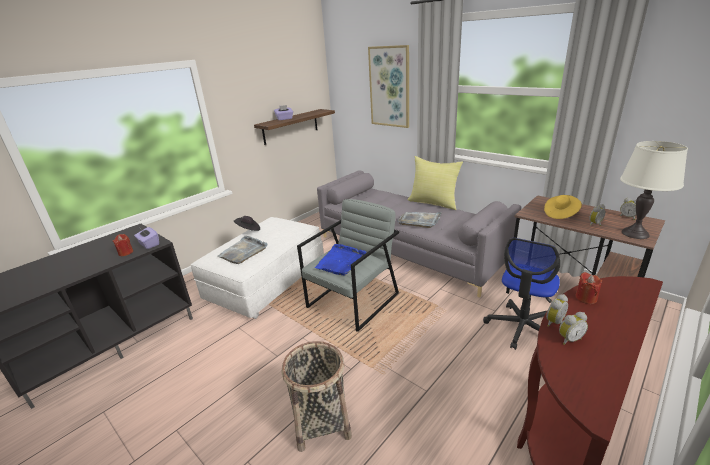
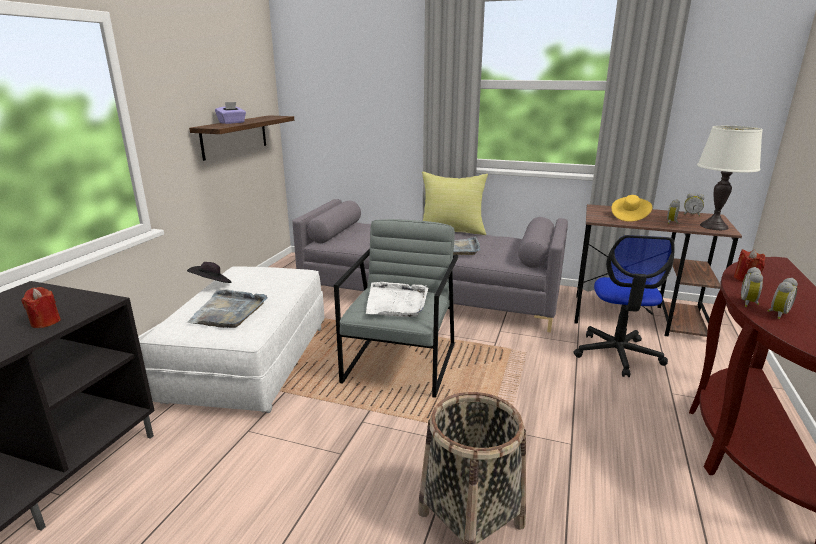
camera: 25 degrees left, 5 degrees down
(149, 244) = (84, 305): purple tissue box -> none
(341, 261) = (396, 302): blue tray -> white tray
(389, 87) = (377, 84): picture -> none

